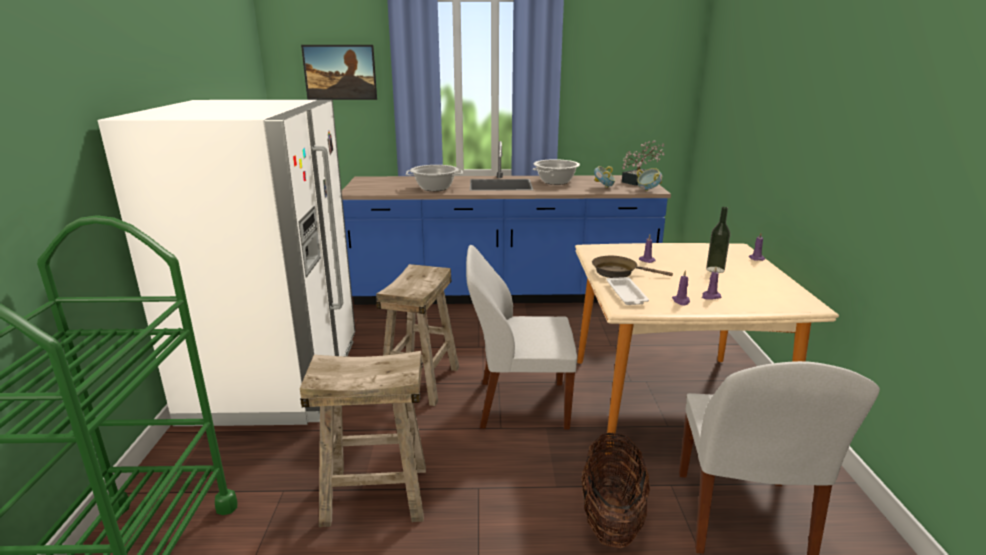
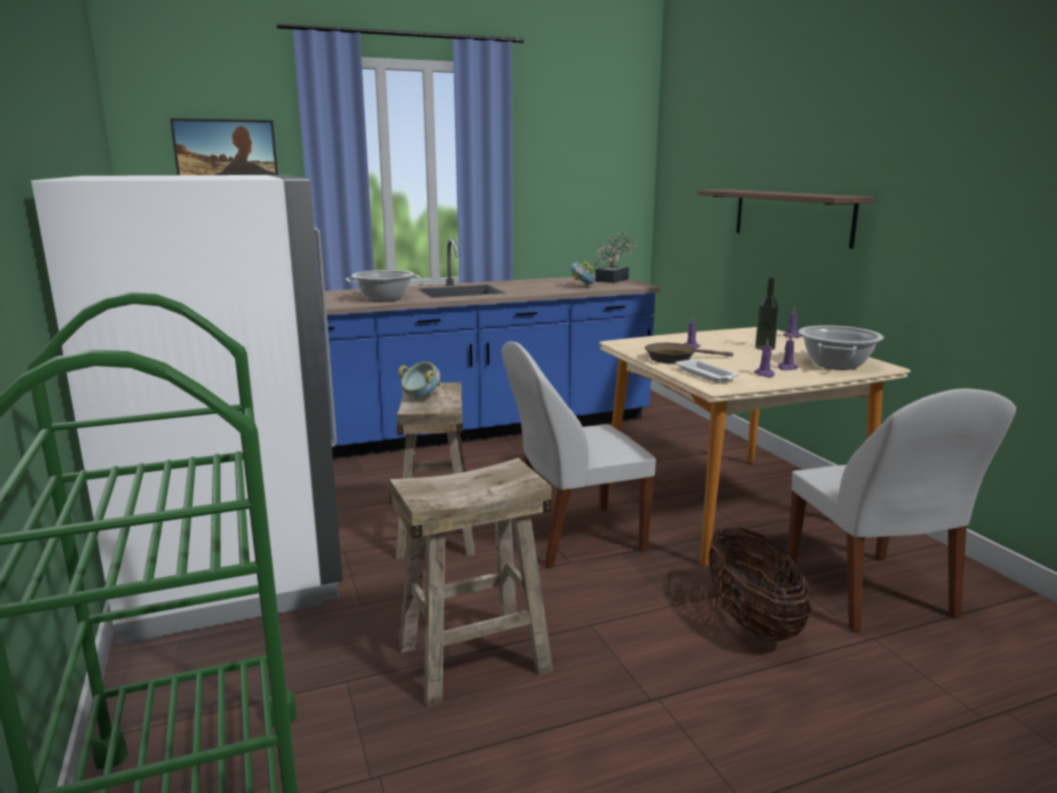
camera: 20 degrees left, 5 degrees down
(555, 182) = (522, 285): cooking pot -> cooking pot (836, 364)
(648, 190) = (633, 286): bowl -> bowl (421, 398)
(784, 143) = (791, 216): none -> shelf

